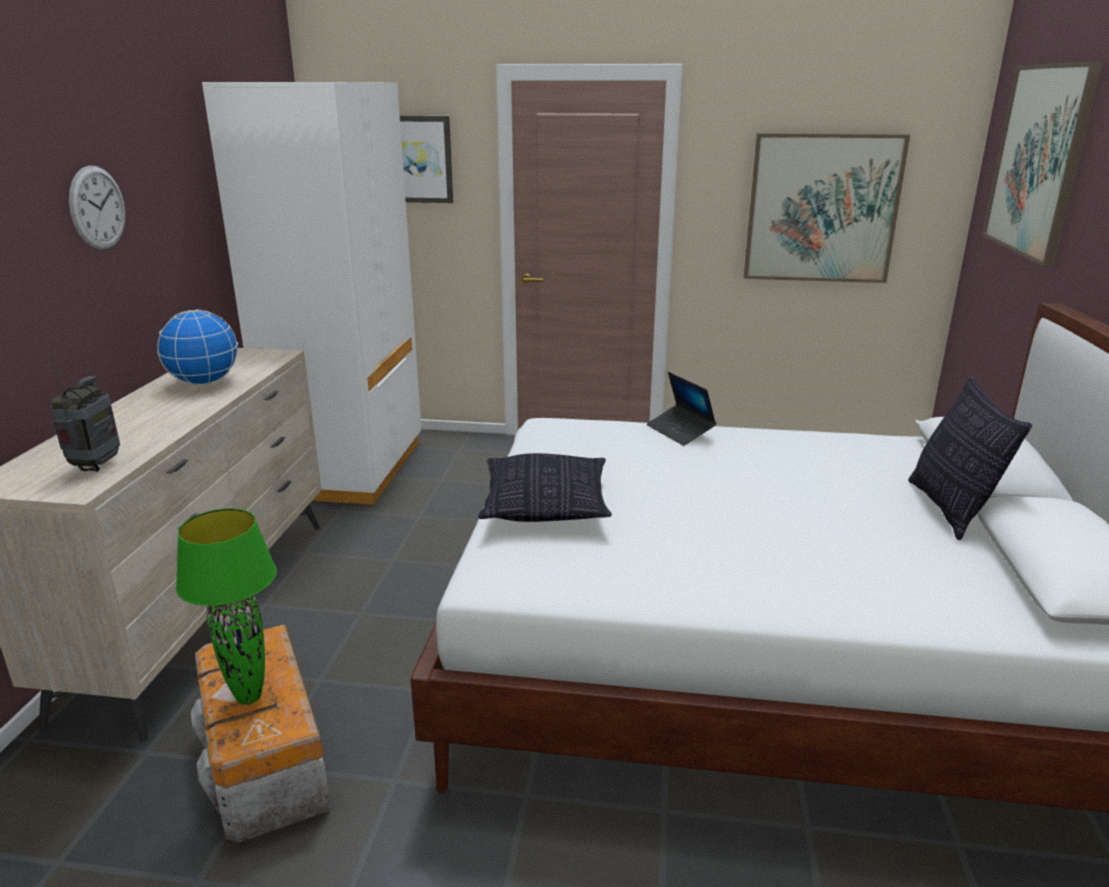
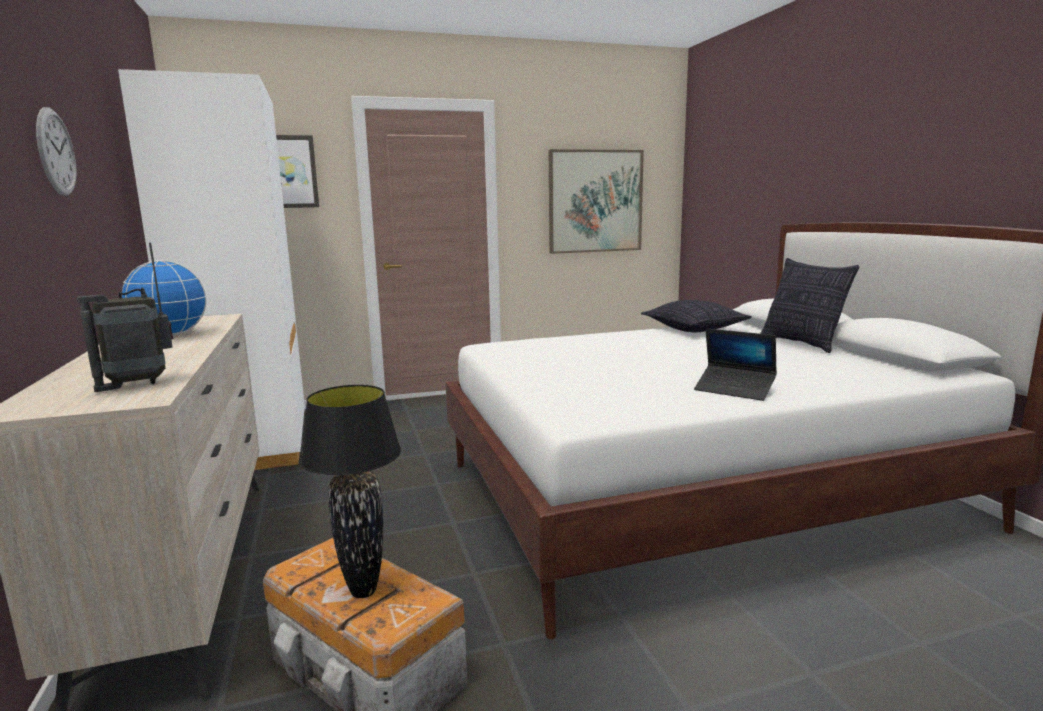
camera: 25 degrees left, 10 degrees down
(96, 466) = (138, 385): radio -> radio turned 105 degrees counterclockwise
(248, 697) = (362, 591): green table lamp -> black table lamp
(545, 507) = (555, 380): pillow -> pillow (694, 329)
(680, 431) = (587, 336): laptop -> laptop (734, 390)
(1038, 160) = (740, 151): picture -> none

